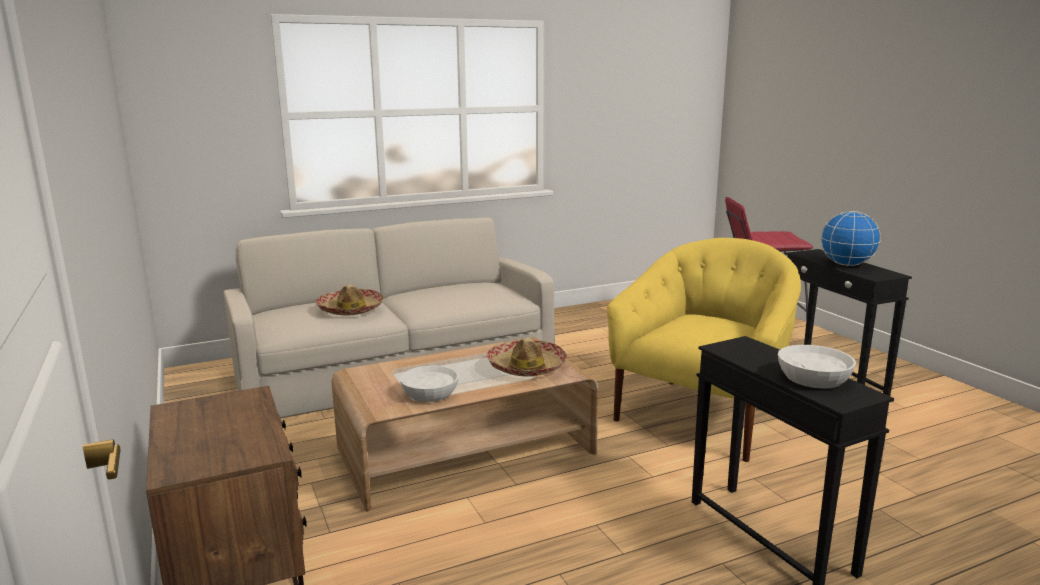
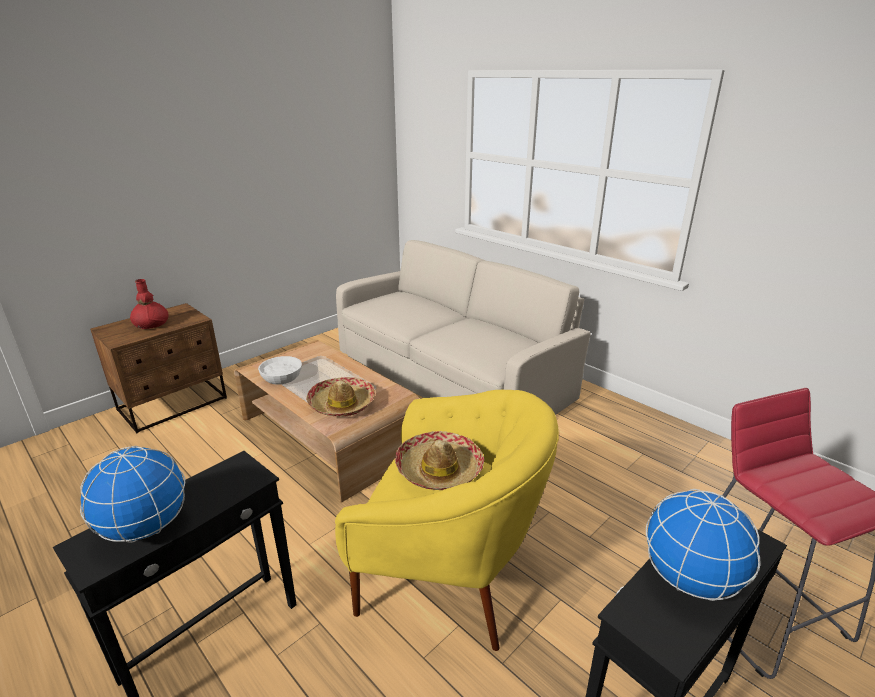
camera: 70 degrees right, 10 degrees up
(221, 429) = (151, 324): none -> red vase
(350, 309) = (414, 312): hat -> hat (439, 469)
(813, 378) = (146, 527): white bowl -> globe

